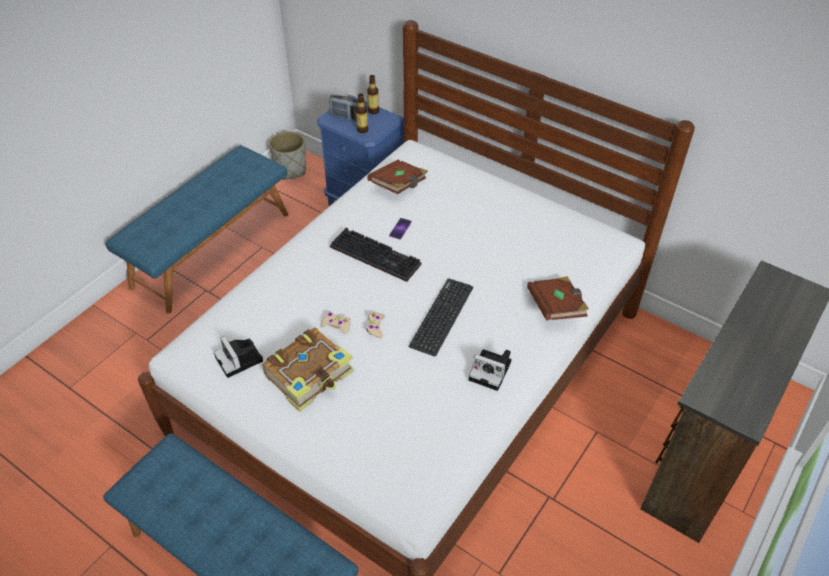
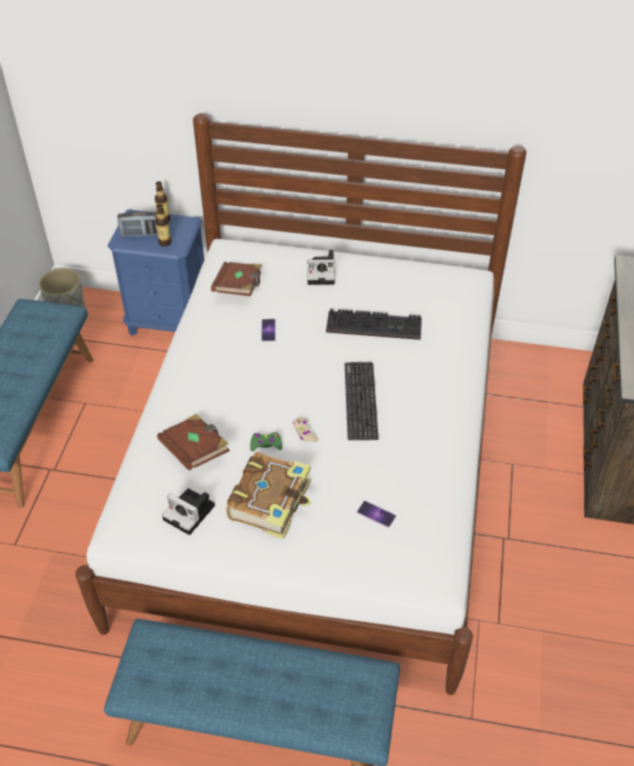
camera: 25 degrees left, 0 degrees up
(336, 325) = (266, 444): beige game controller -> green game controller
(377, 255) = (262, 363): keyboard -> keyboard (375, 325)
(392, 422) = (376, 514): none -> phone
(492, 371) = (436, 434): camera -> camera (322, 273)
(556, 307) = (457, 356): brown book -> brown book (195, 451)

